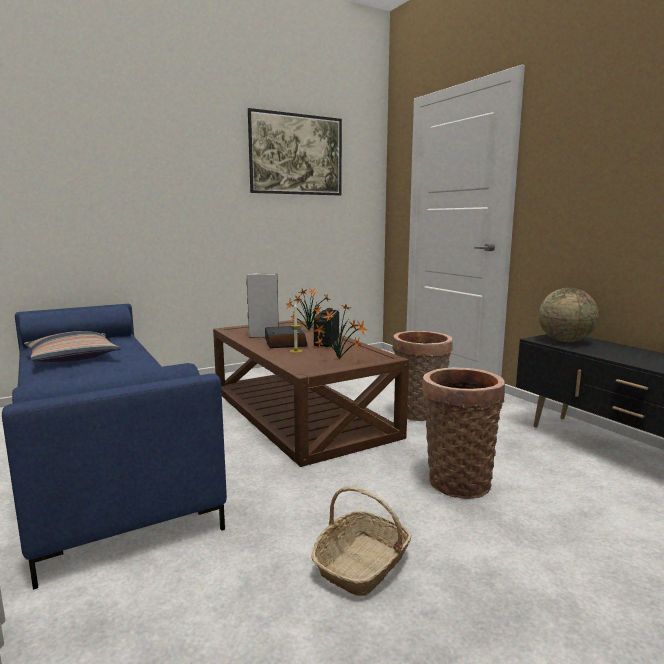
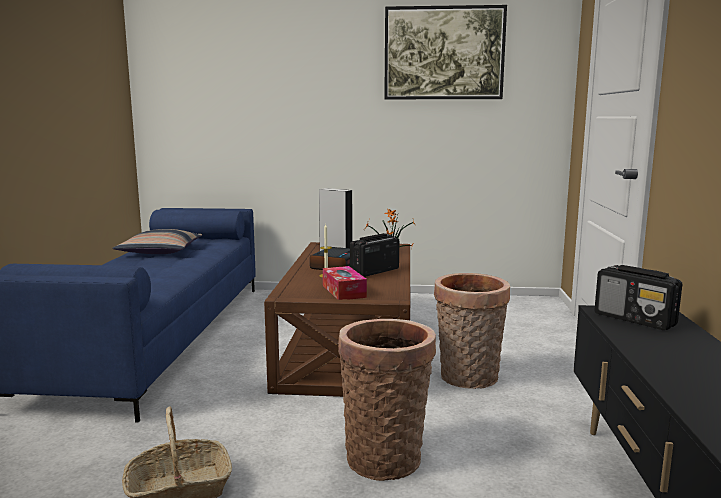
camera: 35 degrees right, 0 degrees up
(340, 359) = (344, 291): potted plant -> tissue box
(565, 341) = (635, 320): globe -> radio

